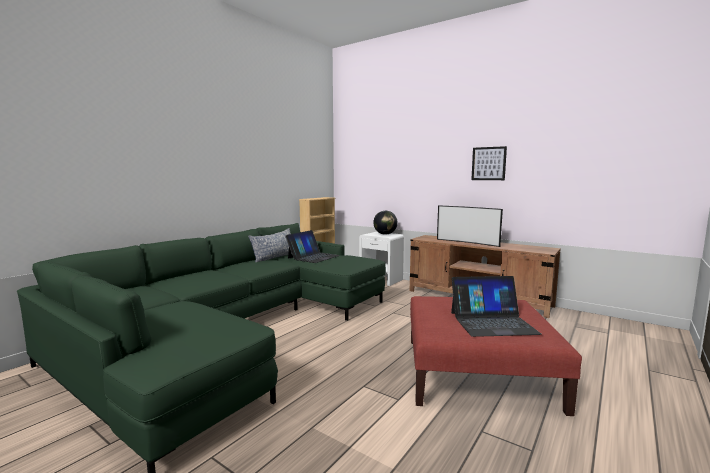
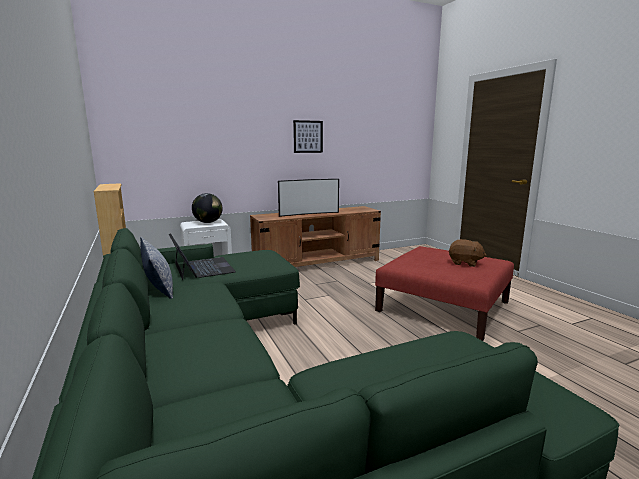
camera: 60 degrees left, 5 degrees up
(492, 322) = (465, 263): laptop -> brown plush toy

